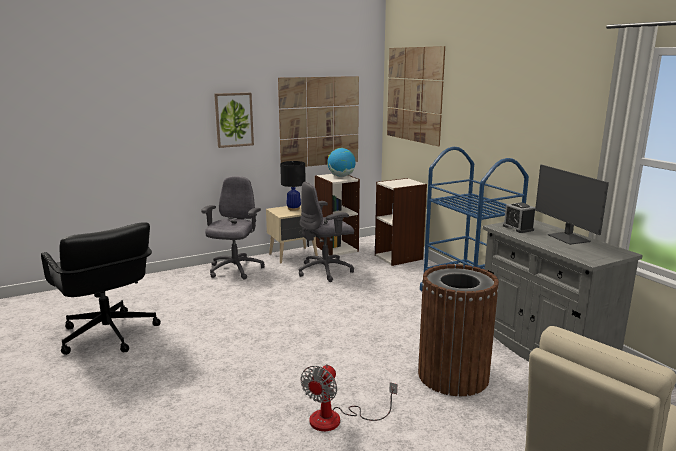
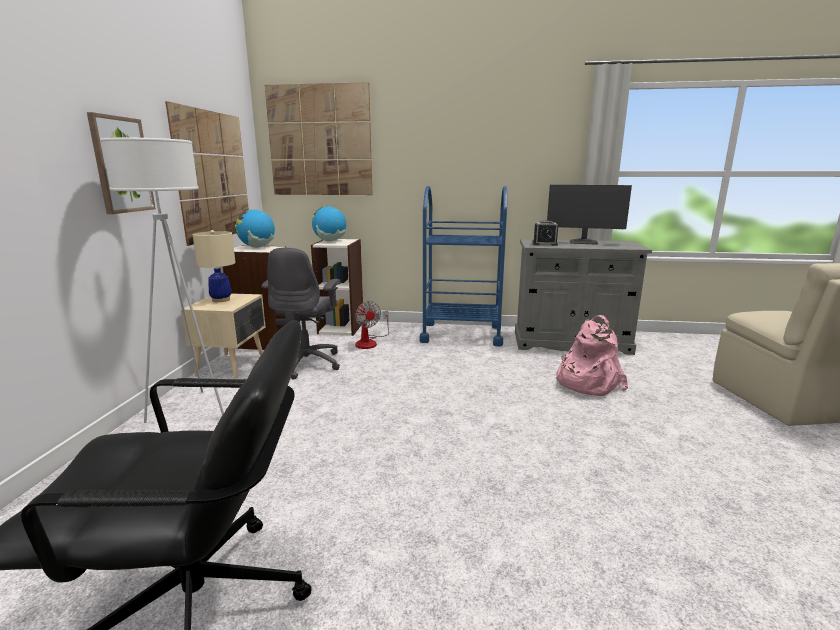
camera: 55 degrees left, 0 degrees up
(235, 270) = (192, 410): grey office chair -> white floor lamp
(293, 209) = (221, 300): black table lamp -> beige table lamp
(336, 419) = (630, 458): fan -> fan (370, 342)
(399, 181) = (330, 241): none -> globe
(453, 376) = (585, 382): brown trash can -> pink backpack

